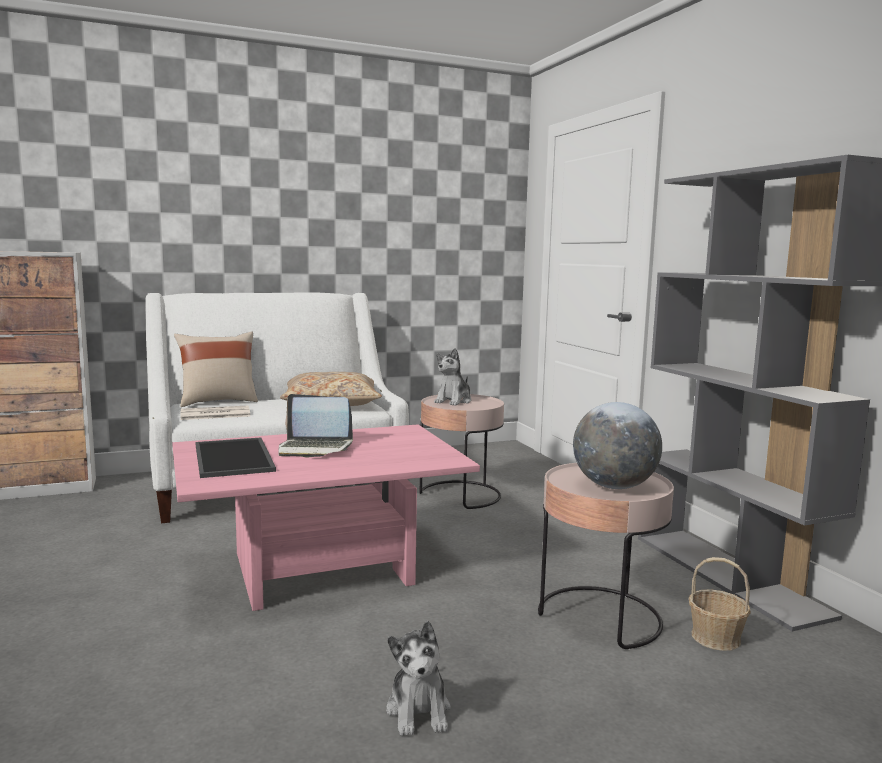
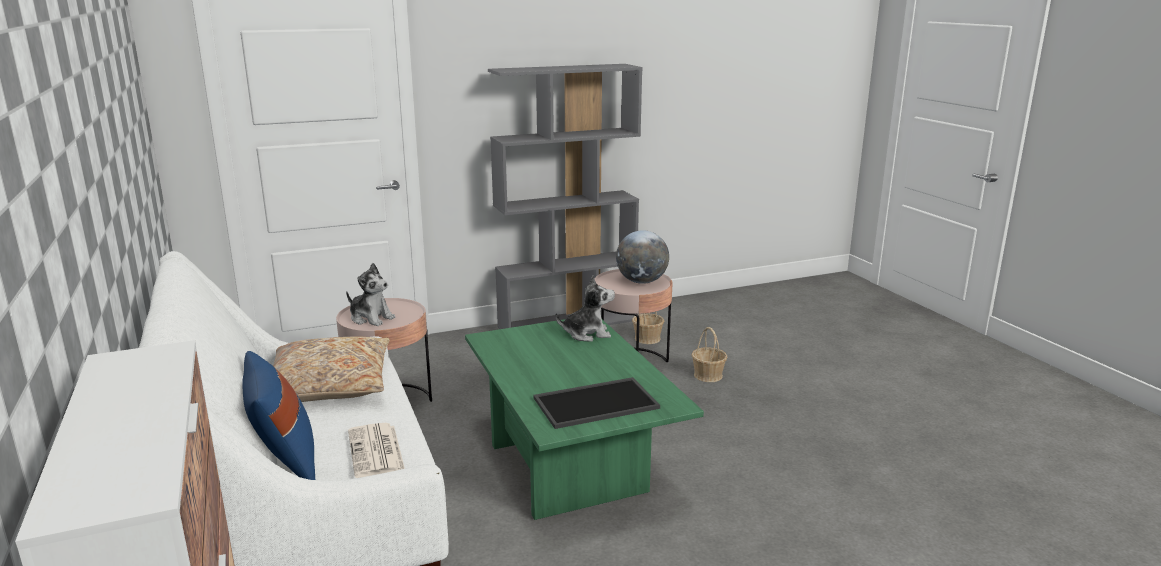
camera: 90 degrees left, 10 degrees up
(218, 402) = (285, 464): beige pillow -> blue pillow
(314, 448) = (559, 371): laptop -> none
(321, 571) = (573, 467): pink coffee table -> green coffee table
(419, 711) = (748, 420): plush toy -> plush toy (587, 334)
(586, 687) = (708, 375): none -> basket

